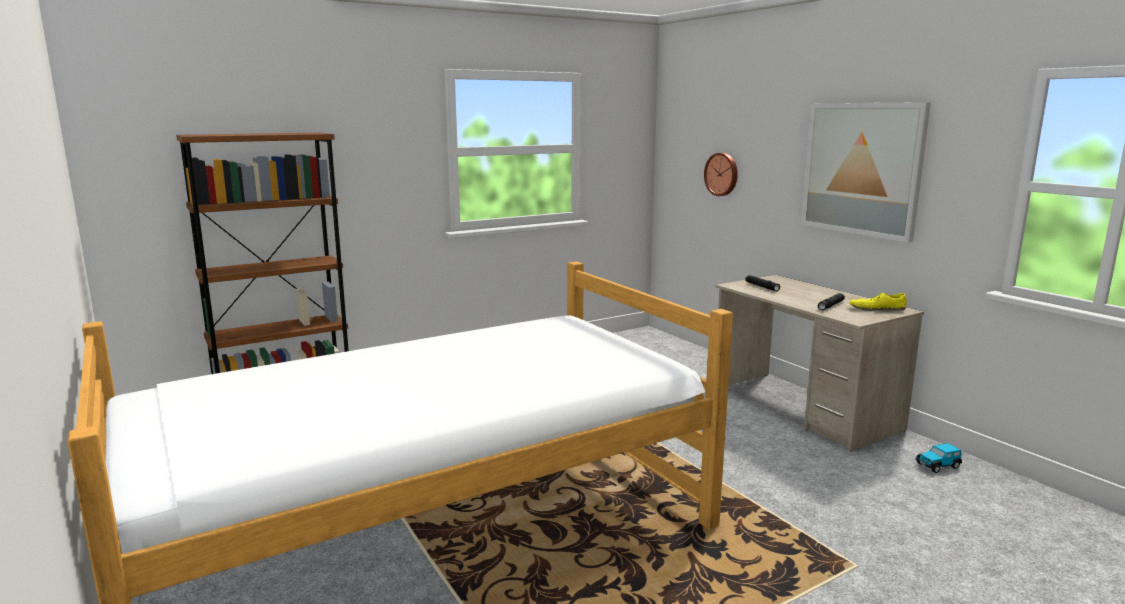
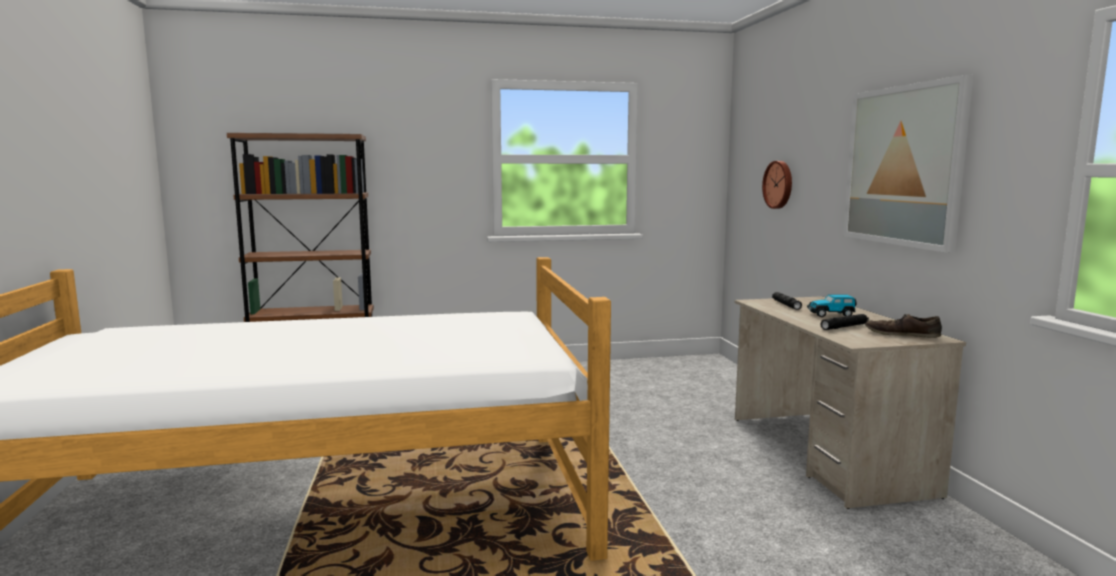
camera: 20 degrees right, 5 degrees down
(876, 309) = (901, 334): yellow shoe -> brown shoe
(938, 465) = (960, 545): toy car -> toy car (831, 314)

